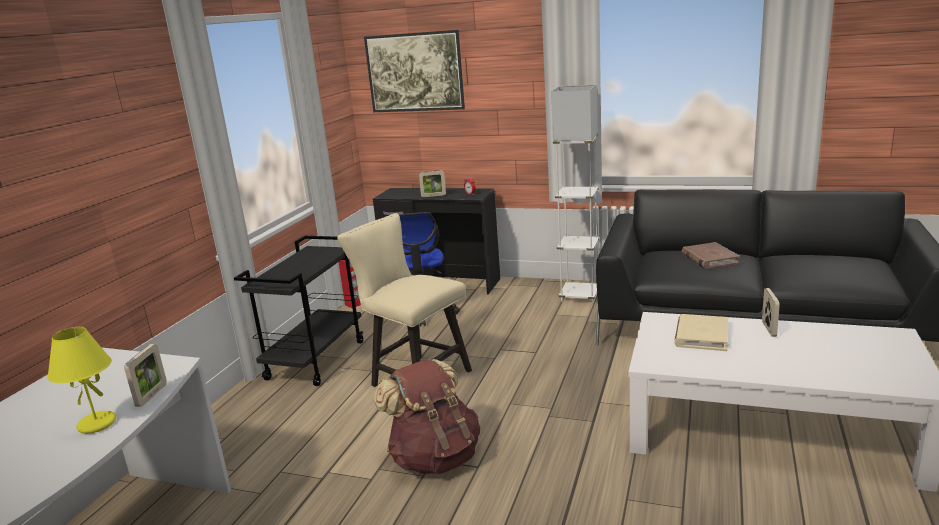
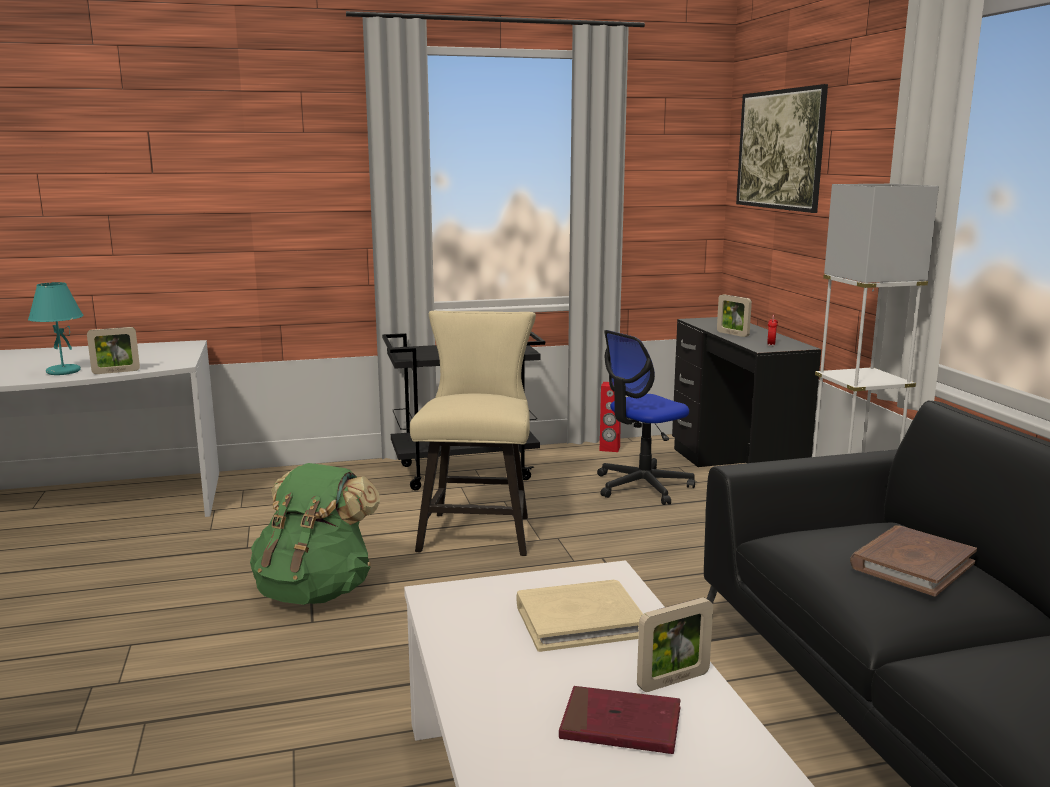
camera: 55 degrees right, 5 degrees down
(96, 424) = (62, 372): yellow table lamp -> turquoise table lamp
(434, 457) = (316, 591): brown backpack -> green backpack
(800, 347) = (620, 725): none -> red book

